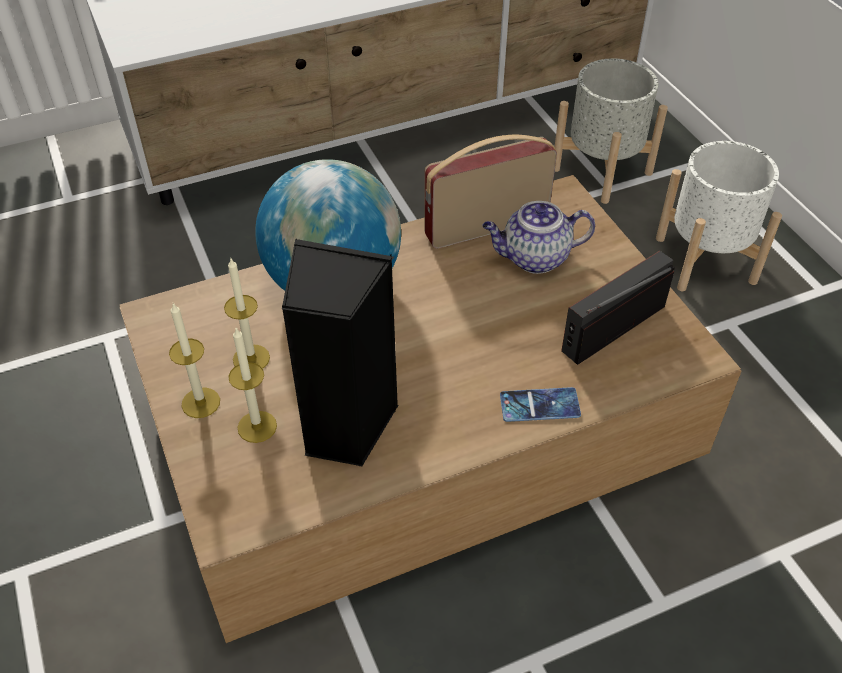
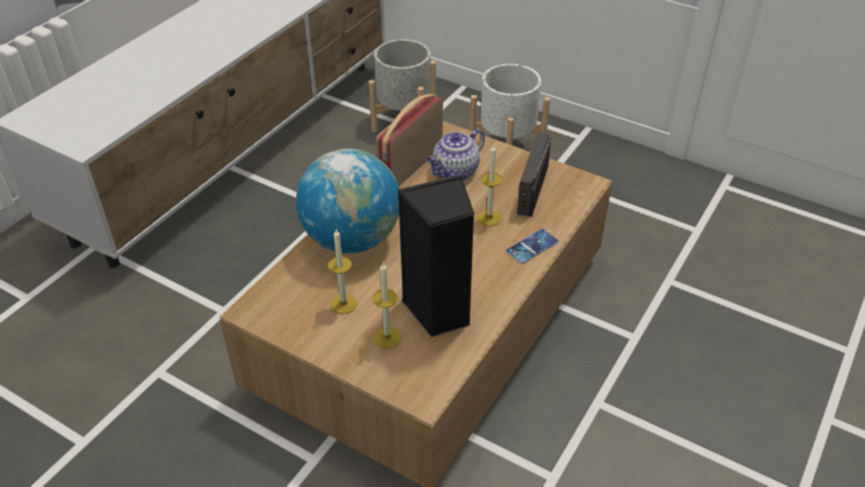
camera: 35 degrees left, 5 degrees down
(201, 402) = (338, 343): candle -> candle (489, 218)

